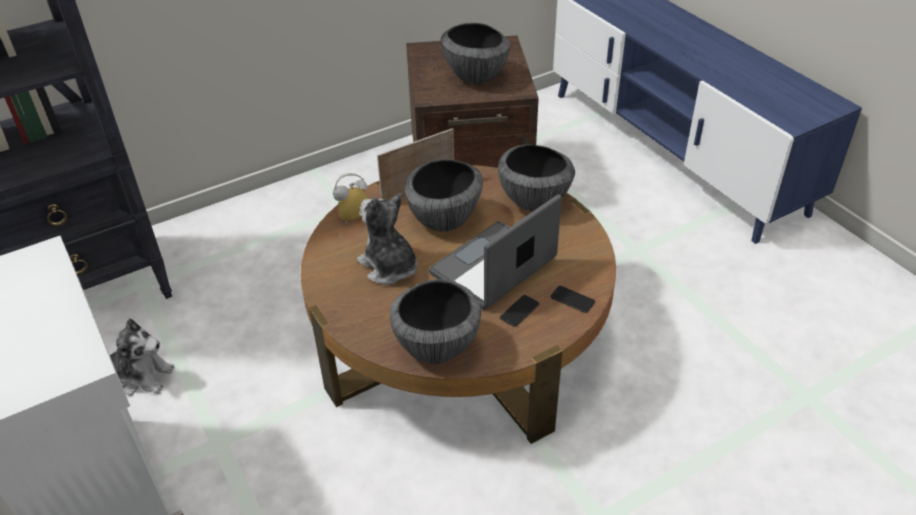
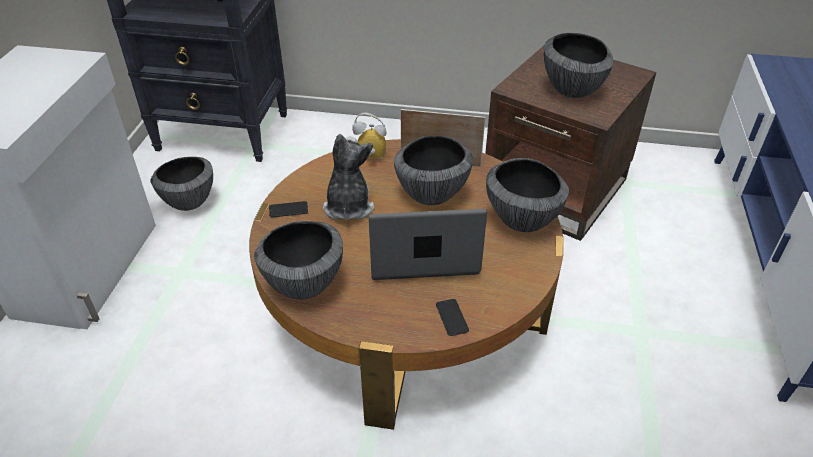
camera: 40 degrees right, 0 degrees up
(141, 376) = (189, 202): plush toy -> bowl
(519, 311) = (398, 298): phone -> phone (288, 210)

